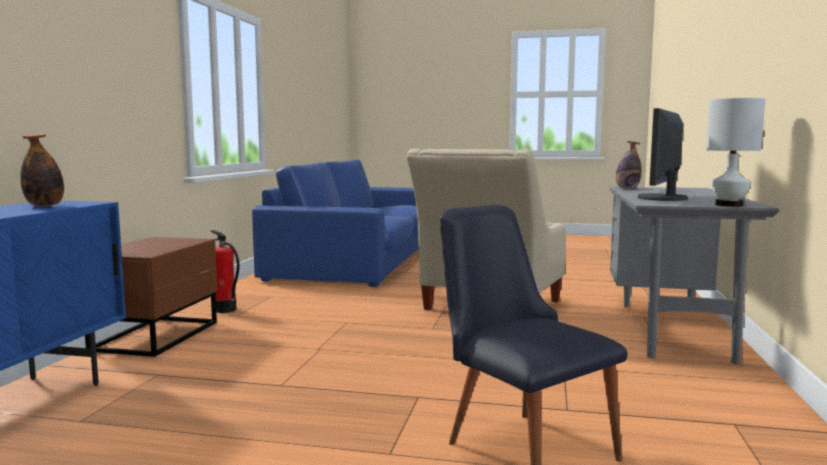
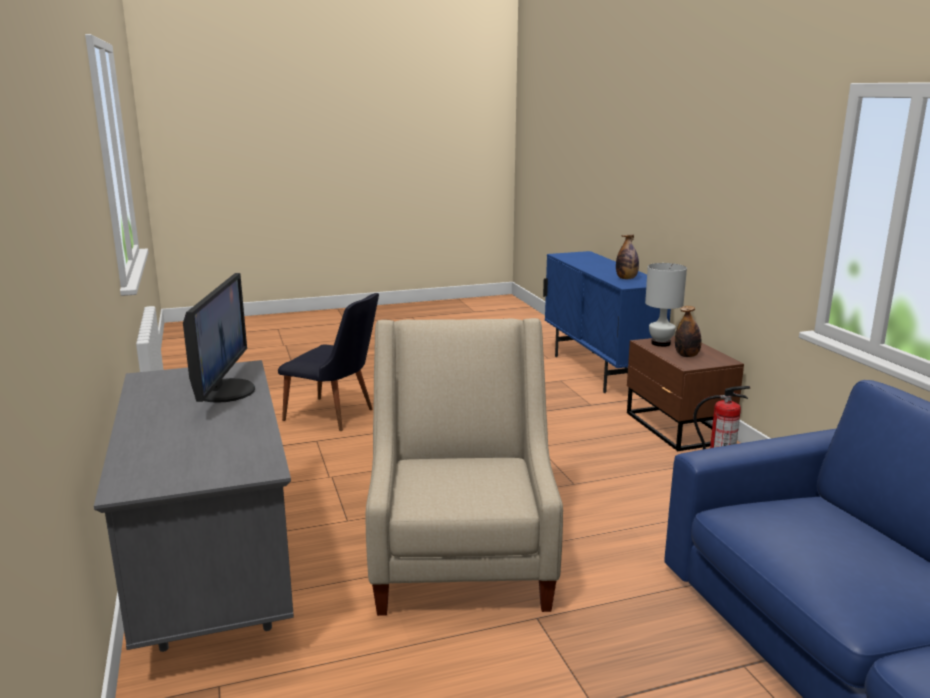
camera: 150 degrees right, 10 degrees up
(627, 189) = (259, 452): bottle -> bottle (687, 355)
(729, 205) = (167, 375): white table lamp -> white table lamp (660, 343)

